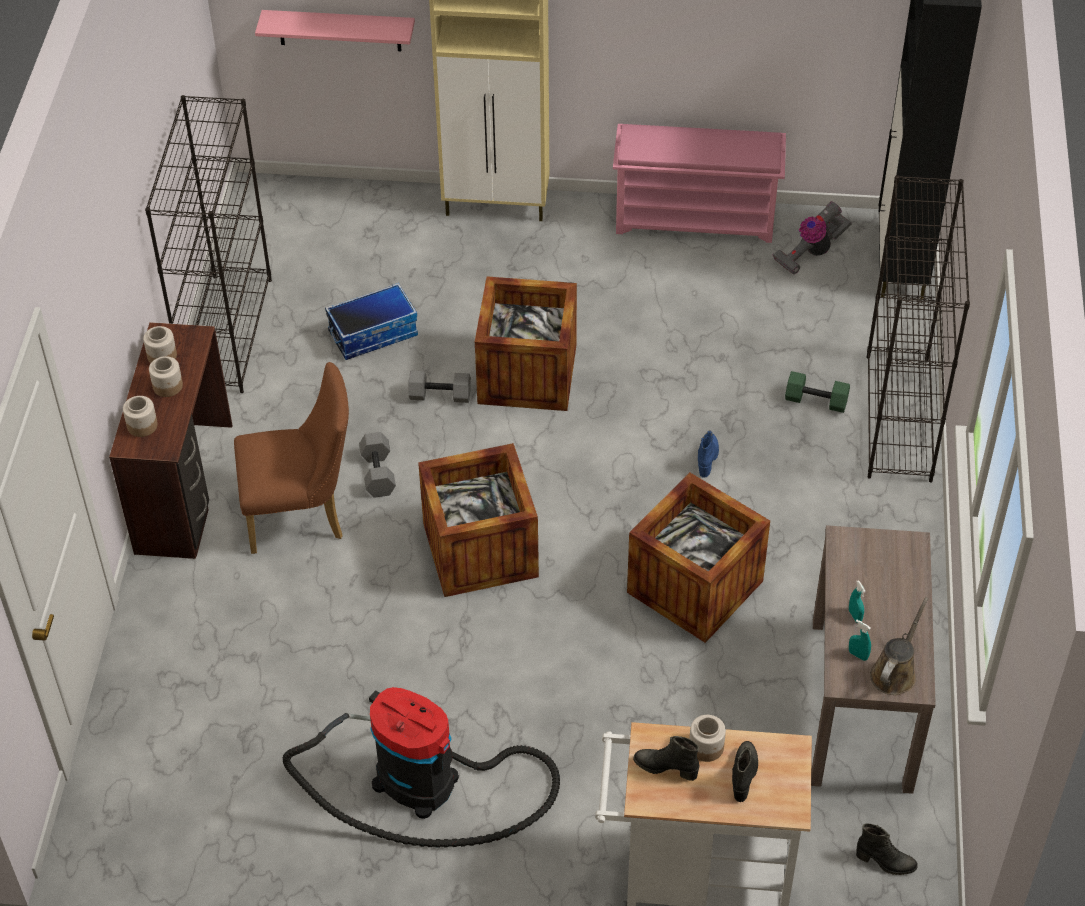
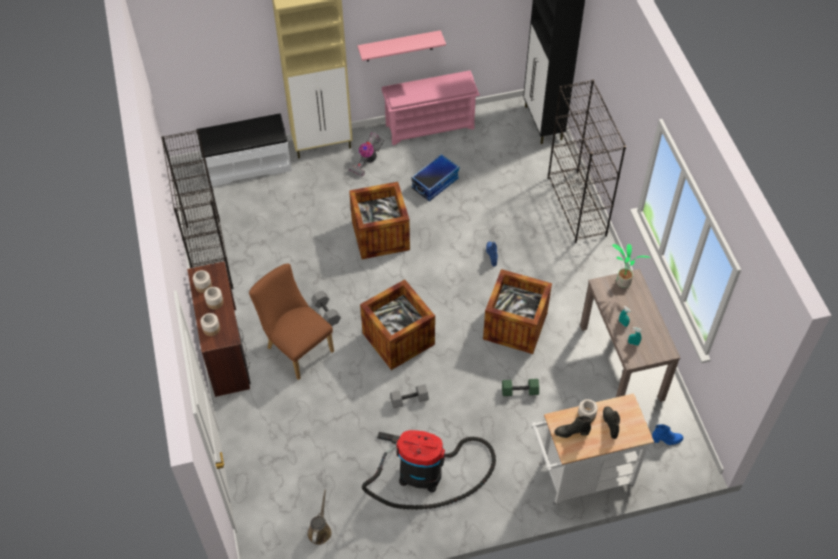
camera: 20 degrees left, 5 degrees up
(302, 514) = (296, 347): brown chair -> brown chair turned 105 degrees counterclockwise
(339, 30) = (224, 74): pink shelf -> pink shelf (399, 46)
(357, 205) = (247, 165): none -> white bench
(373, 333) = (289, 235): storage box -> storage box (435, 183)
(439, 396) = (339, 260): grey dumbbell -> grey dumbbell (409, 400)
(811, 252) = (496, 129): vacuum cleaner -> vacuum cleaner (367, 161)
(817, 400) = (533, 208): green dumbbell -> green dumbbell (520, 391)
(885, 862) = (666, 440): black boot -> blue boot
(886, 547) = (622, 282): none -> potted plant
(895, 672) = (654, 347): brown watering can -> brown watering can (320, 530)

